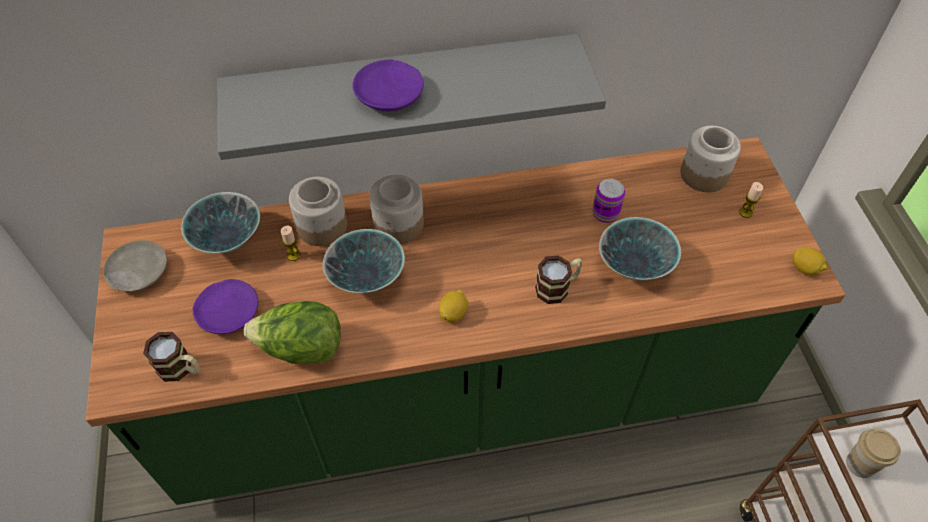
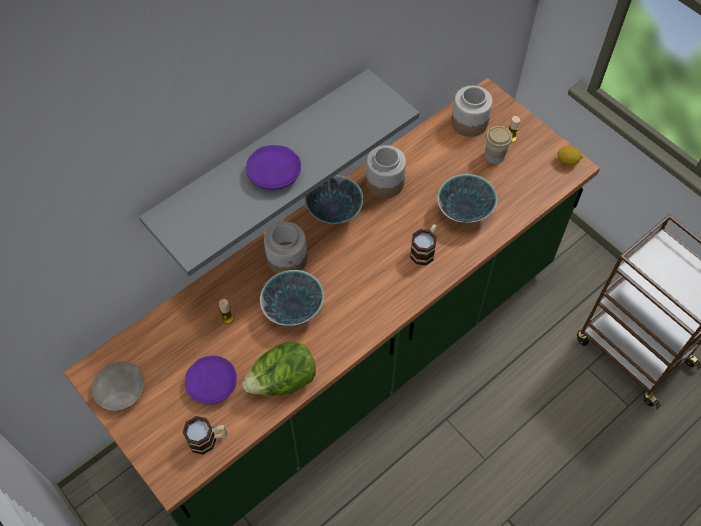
camera: 30 degrees left, 5 degrees up
(228, 241) = (170, 333): bowl -> bowl (334, 213)
(321, 226) = (232, 287): jar -> jar (384, 183)
(453, 313) = (368, 303): lemon -> none
(605, 213) = (423, 182): can -> none
(860, 464) = (654, 271): cup -> cup (494, 156)

